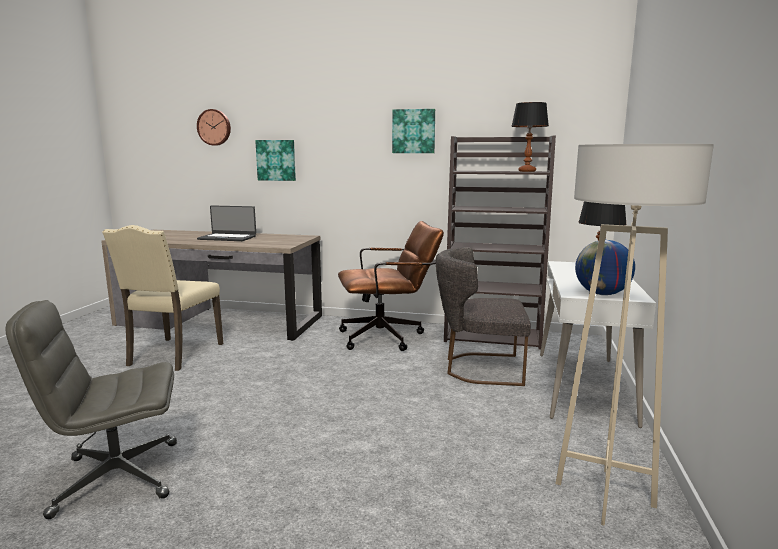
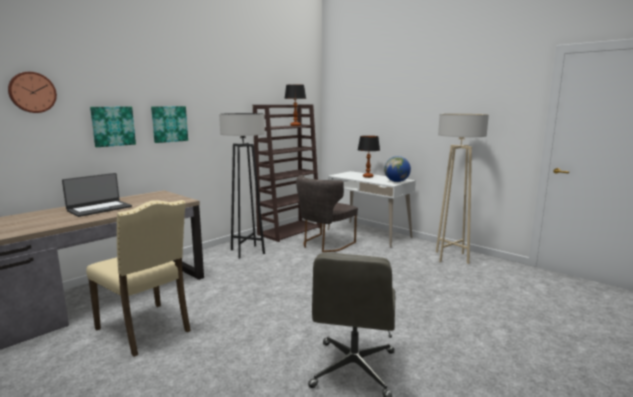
camera: 60 degrees left, 0 degrees up
(388, 337) = (247, 251): brown office chair -> grey floor lamp
(413, 131) = (225, 100): picture -> picture (169, 124)

